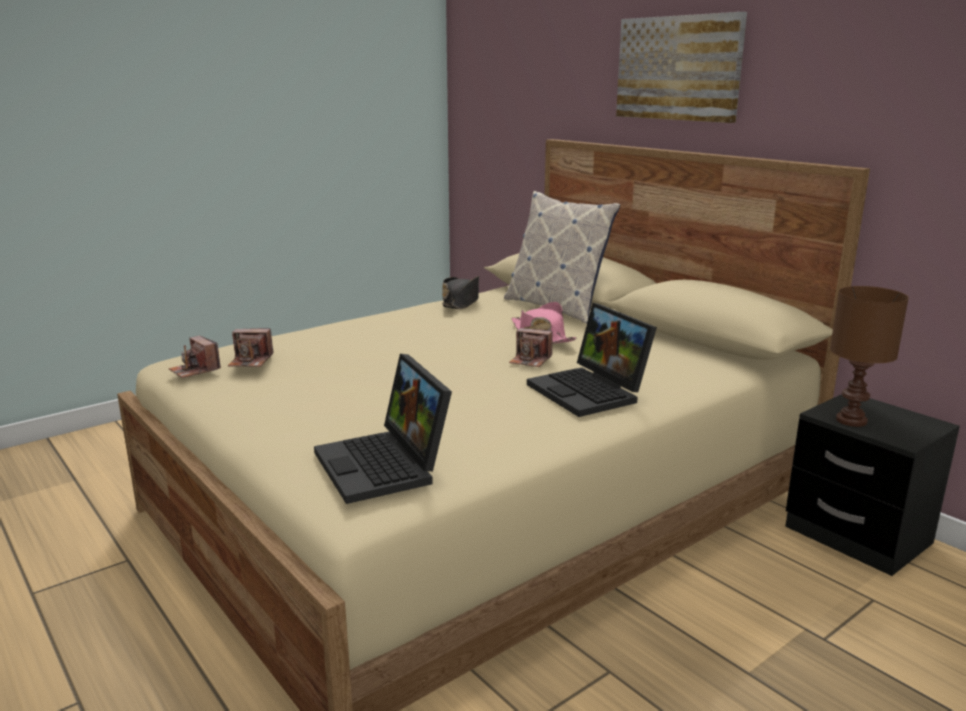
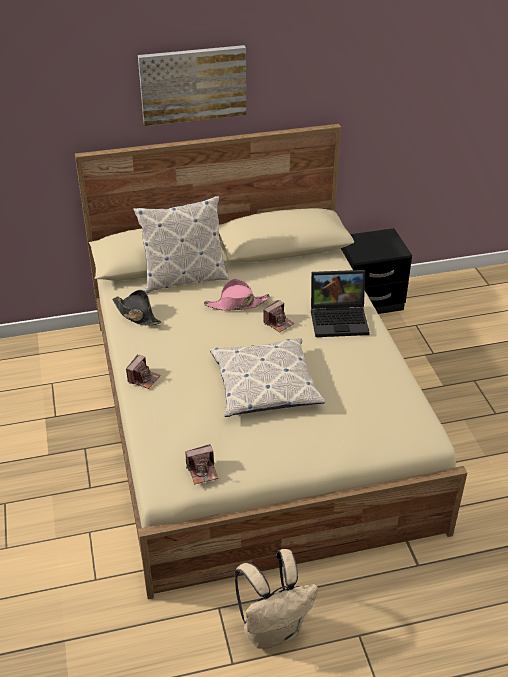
camera: 65 degrees left, 20 degrees up
(90, 612) = (273, 629): none -> beige backpack
(251, 361) = (214, 439): camera -> camera (143, 379)
(386, 466) = (396, 415): laptop -> none
(388, 375) = (265, 385): none -> pillow
(852, 420) = (372, 253): brown table lamp -> none

